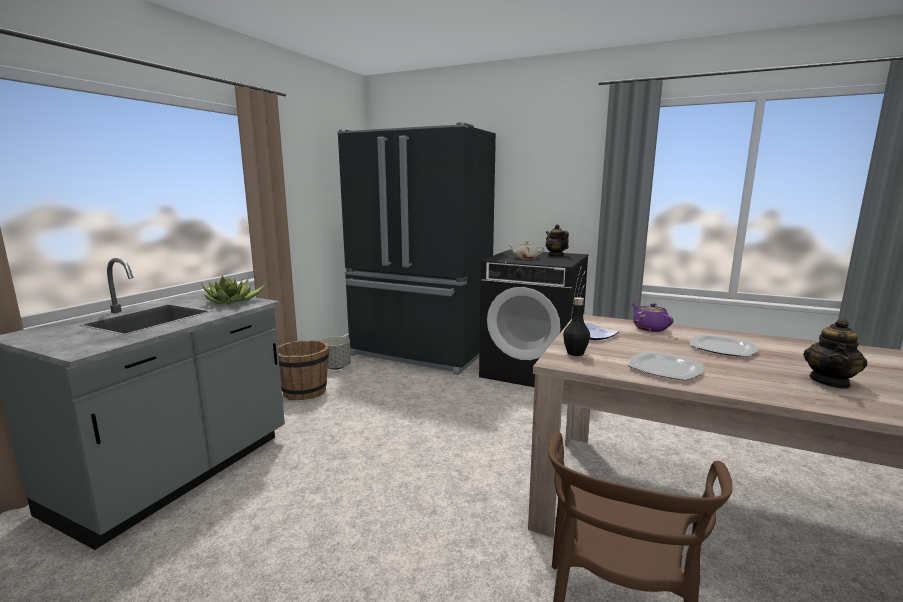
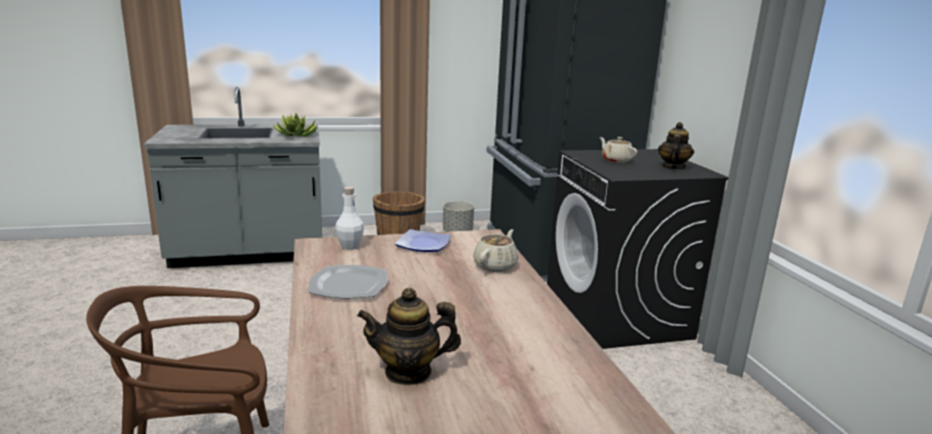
camera: 50 degrees right, 5 degrees up
(575, 353) = (350, 246): black bottle -> white bottle
(649, 328) = (495, 265): purple teapot -> beige teapot
(723, 348) = (471, 307): plate -> none

